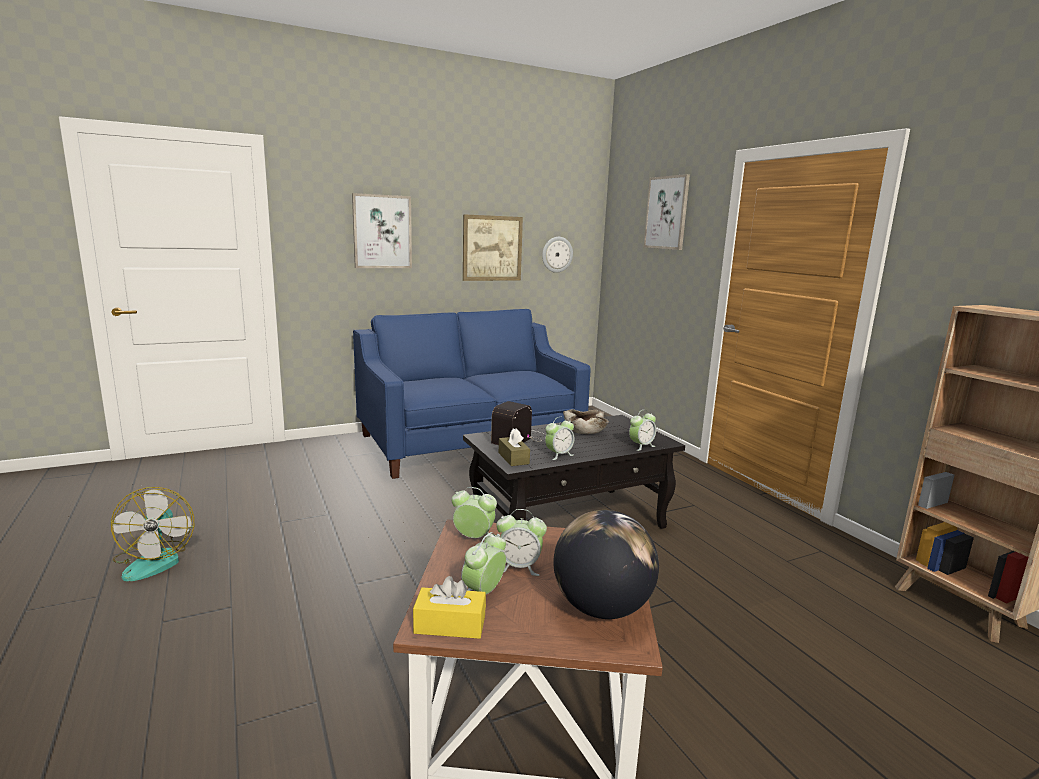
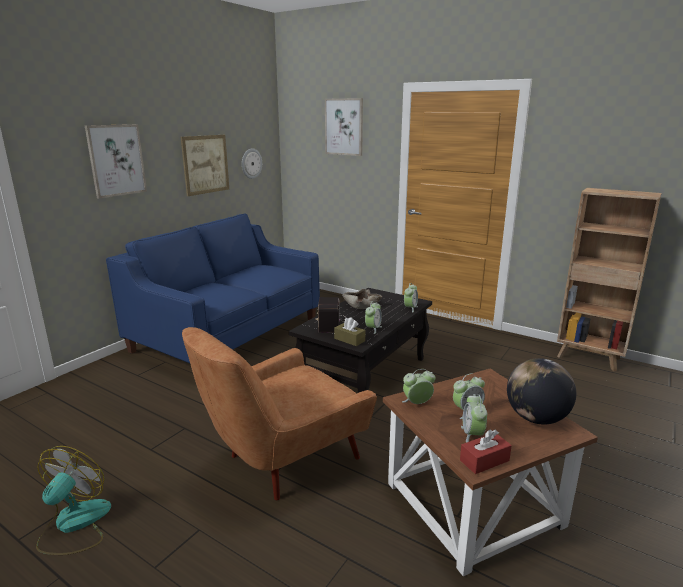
camera: 30 degrees left, 5 degrees up
(155, 560) = (74, 525): fan -> fan turned 120 degrees counterclockwise
(375, 577) = (283, 461): none -> brown armchair
(450, 625) = (484, 460): yellow tissue box -> red tissue box

